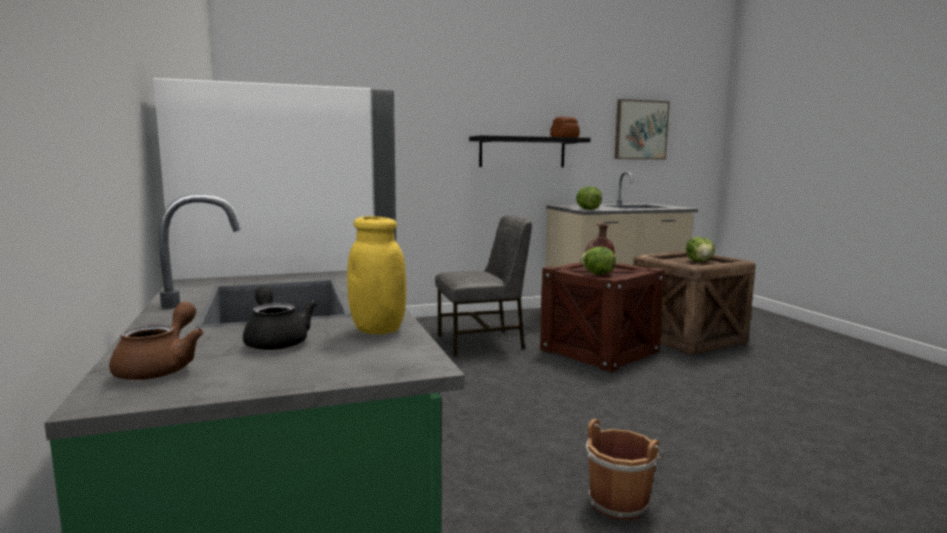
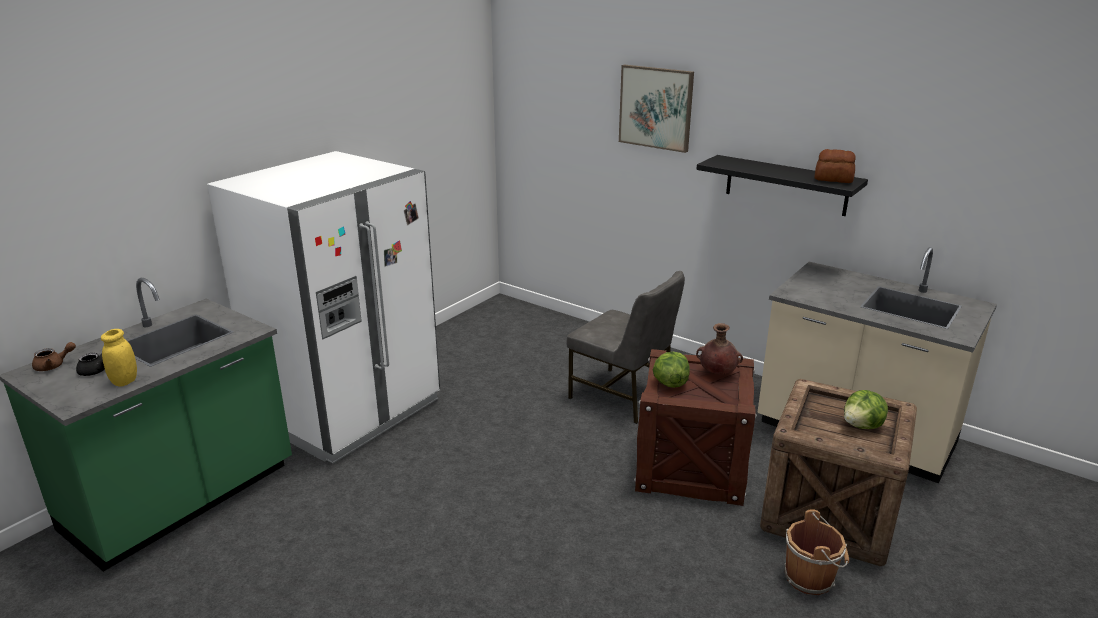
camera: 55 degrees right, 15 degrees up
(587, 209) = (795, 292): lettuce -> none
(619, 502) = (376, 565): brown bucket -> brown bucket (811, 578)
(640, 130) = (1000, 183): picture -> picture (656, 107)

